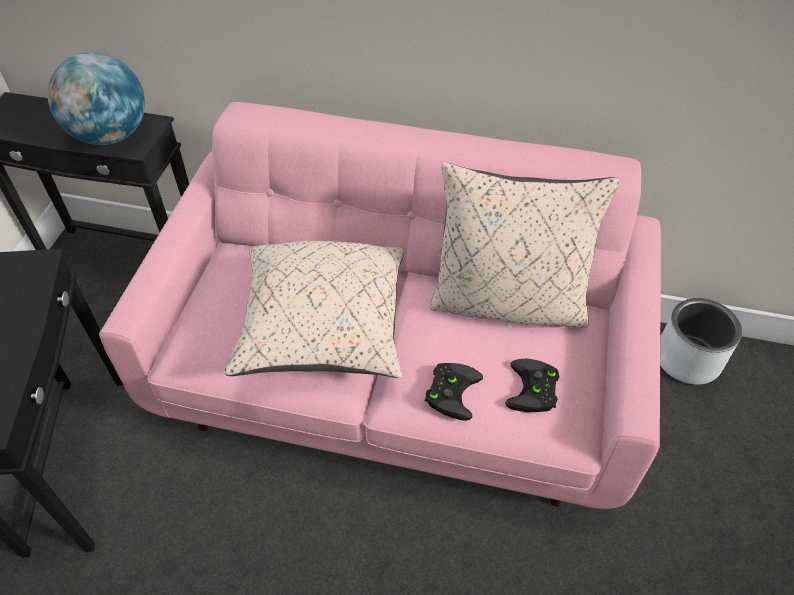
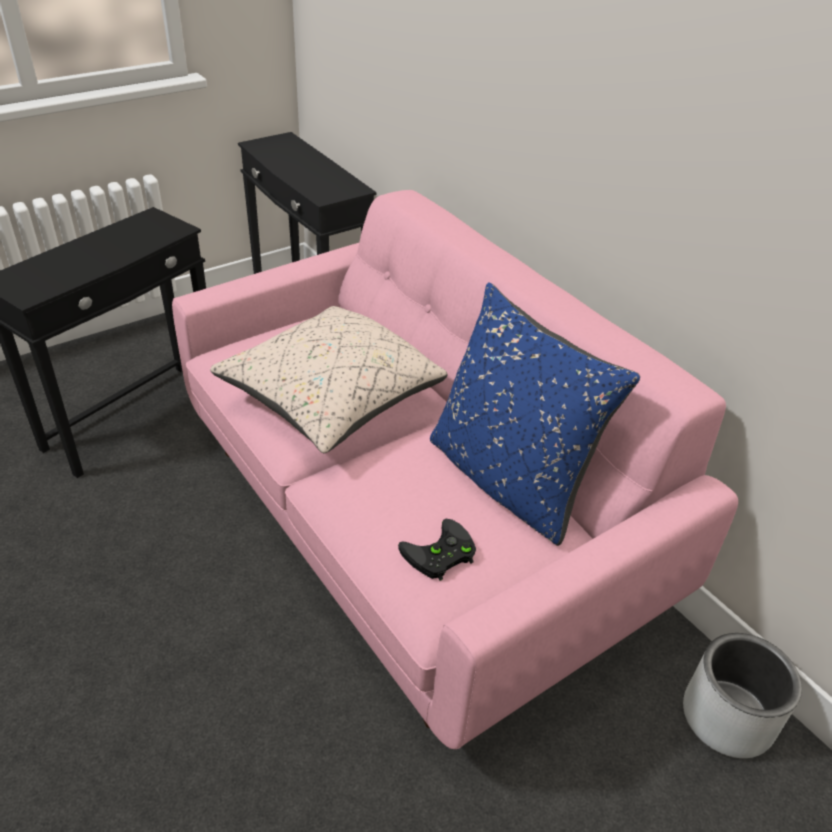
camera: 40 degrees right, 10 degrees down
(110, 135) = (319, 183): globe -> none
(451, 390) = (369, 505): black game controller -> none
(508, 302) = (508, 480): beige pillow -> blue pillow

